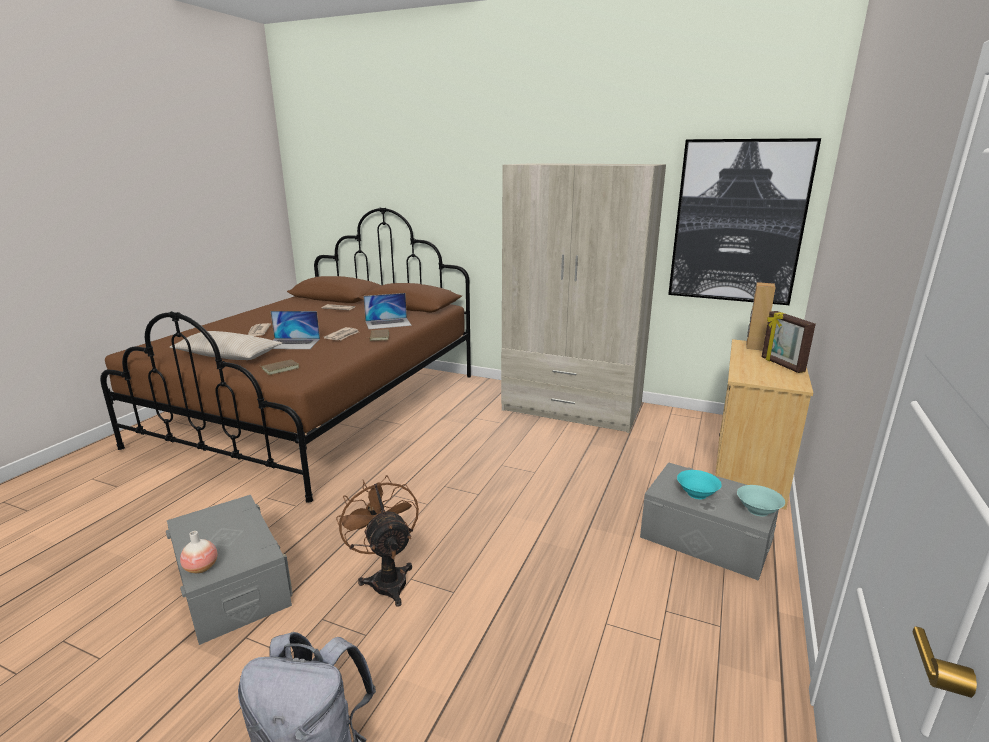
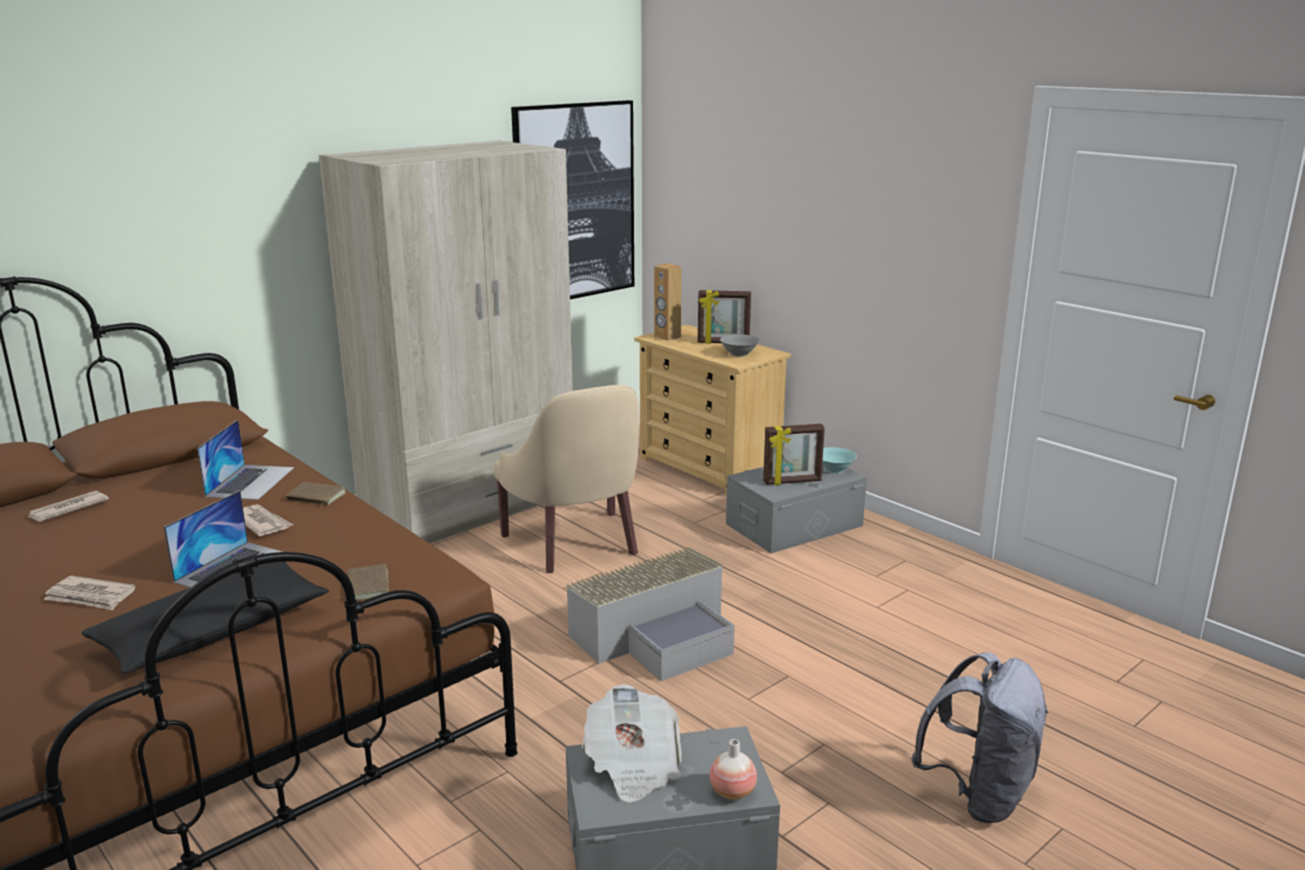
camera: 65 degrees left, 0 degrees up
(228, 356) = (213, 632): beige pillow -> black pillow
(230, 522) = (633, 766): none -> newspaper
(386, 578) = (737, 715): brown fan -> none
(470, 516) = (658, 635): none -> grey storage box
(562, 453) = (576, 544): none -> beige armchair
(697, 494) = (792, 482): turquoise bowl -> picture frame
(765, 374) = (738, 354): none -> grey bowl

